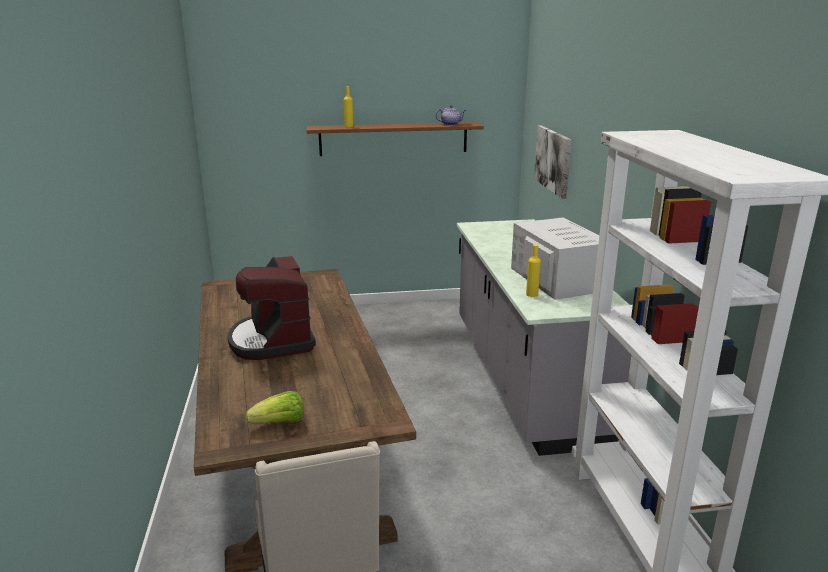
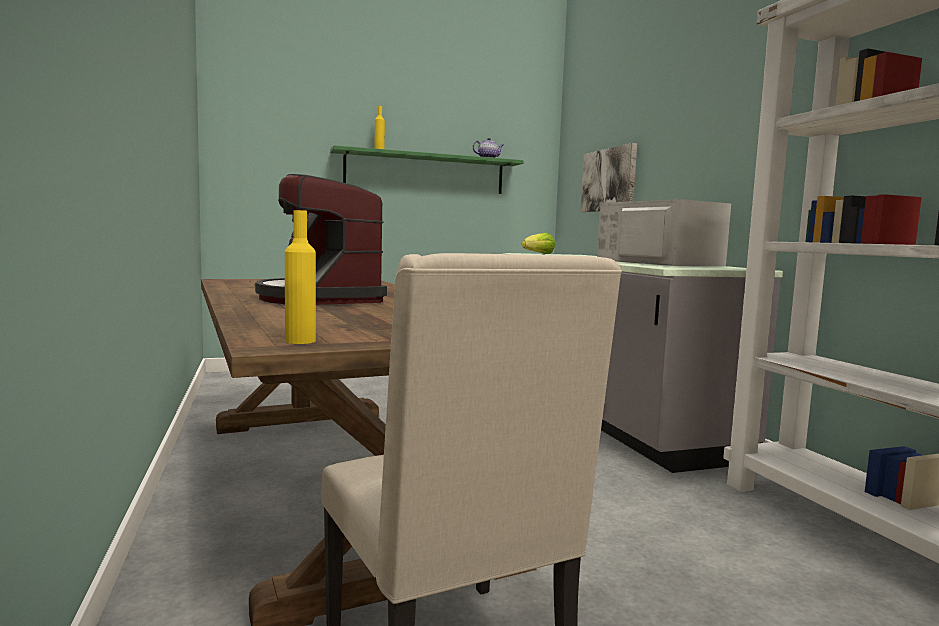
camera: 10 degrees left, 15 degrees down
(280, 423) = (371, 332): lettuce -> lettuce (539, 253)
(393, 139) = (425, 172): brown shelf -> green shelf
(532, 294) = (644, 264): yellow bottle -> yellow bottle (300, 341)

